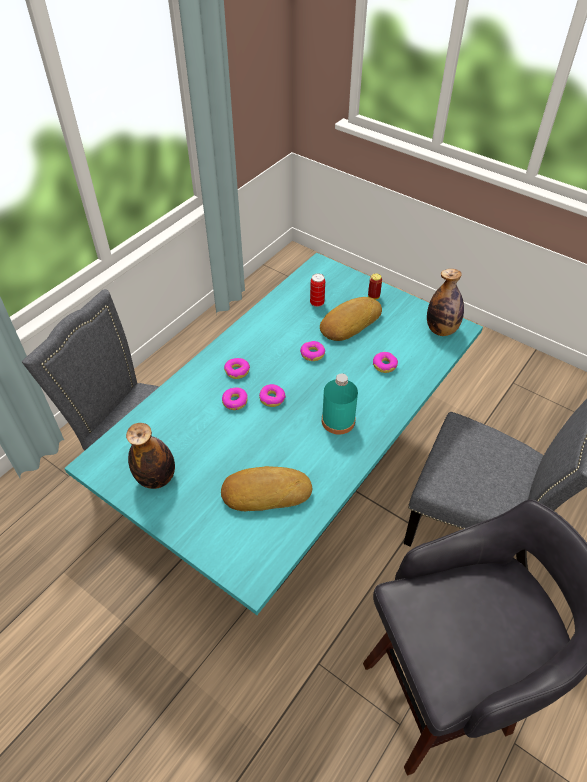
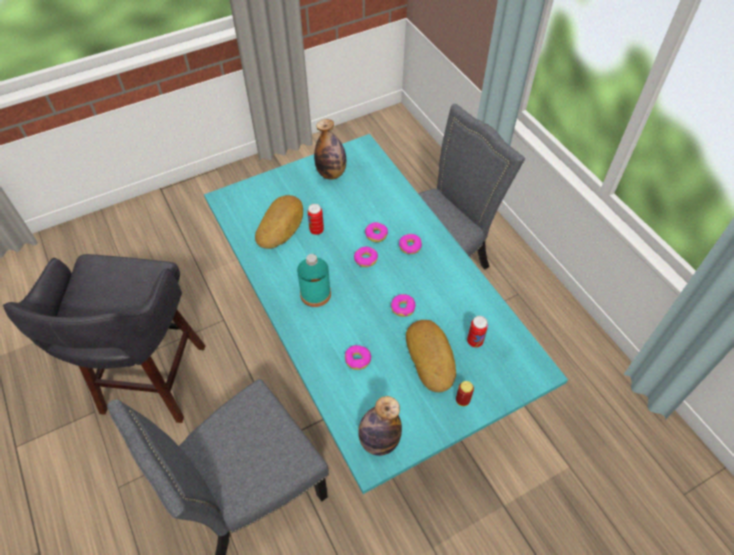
camera: 115 degrees right, 5 degrees up
(255, 454) = (316, 230): none -> can

